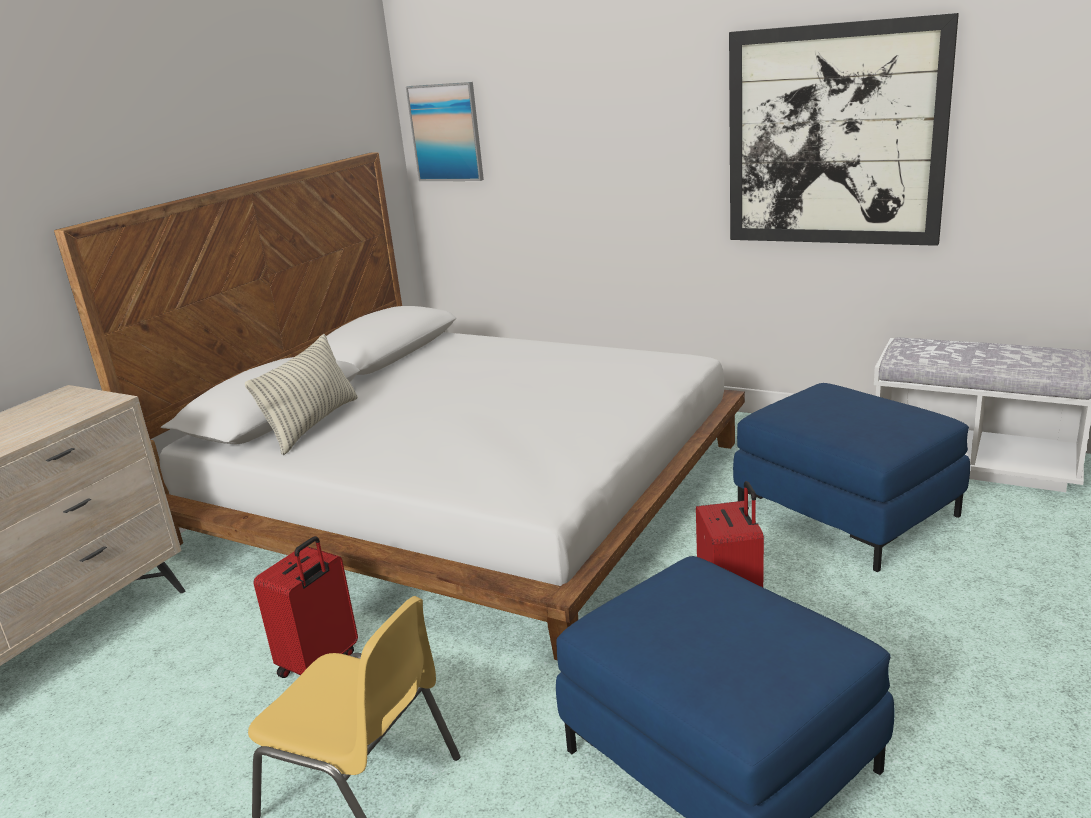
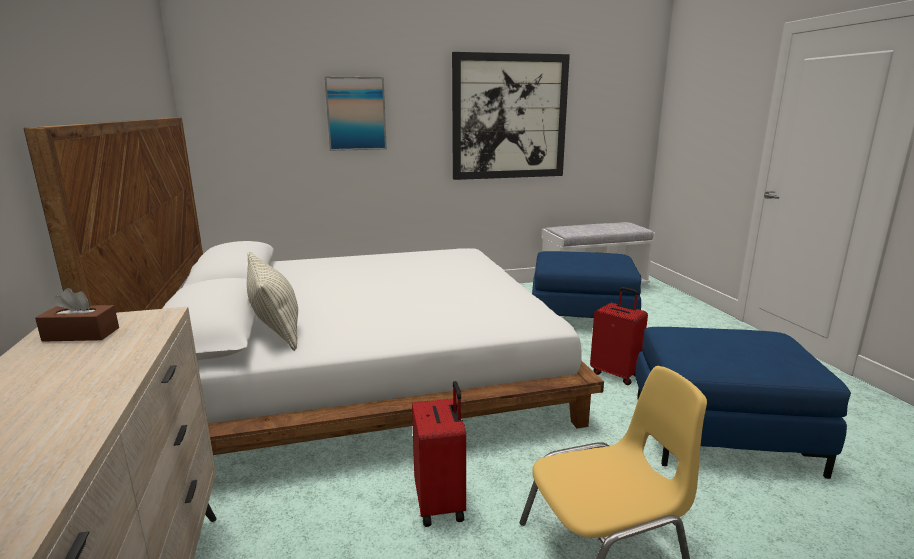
camera: 45 degrees left, 5 degrees down
(50, 406) = (81, 334): none -> brown tissue box
(446, 133) = (226, 108): picture -> picture (356, 114)

